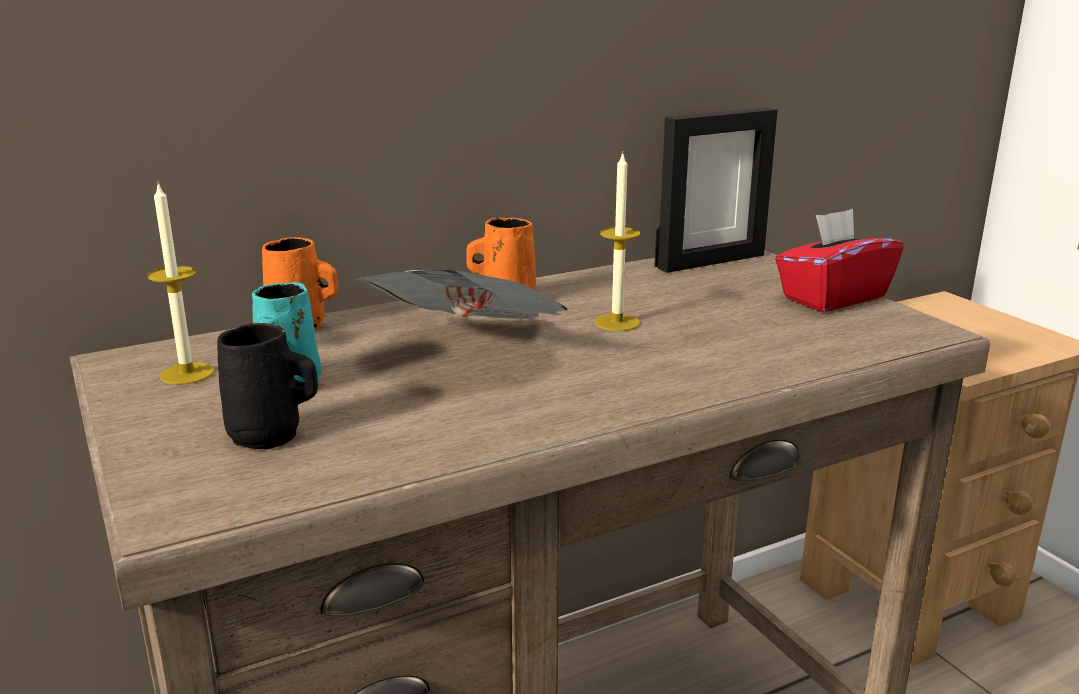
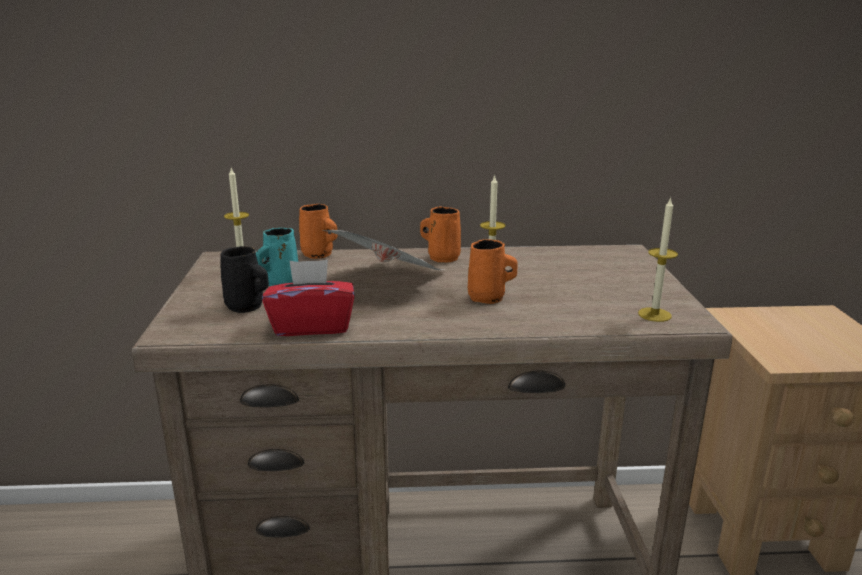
camera: 25 degrees right, 0 degrees up
(644, 347) = (488, 298): none -> orange mug
(710, 261) = (599, 253): picture frame -> none
(832, 298) = (651, 289): red tissue box -> red tissue box (312, 326)
(877, 330) = (654, 314): none -> candle

